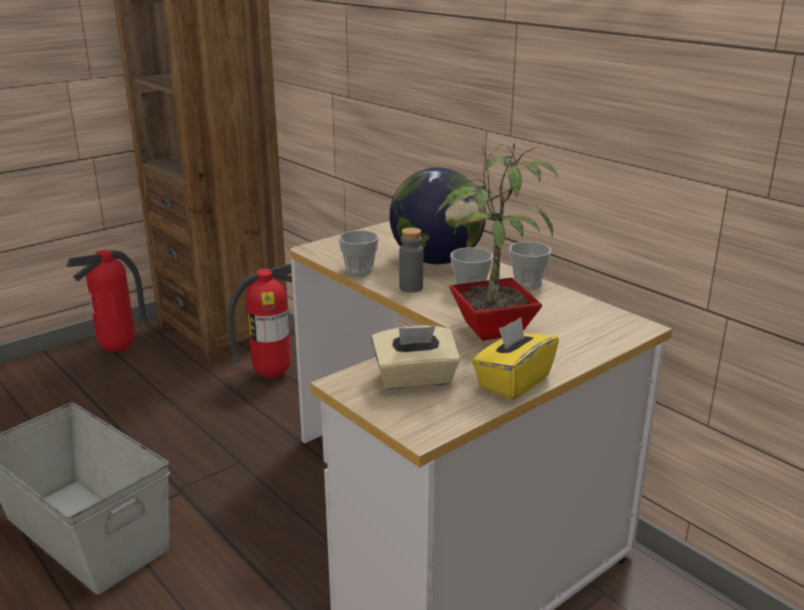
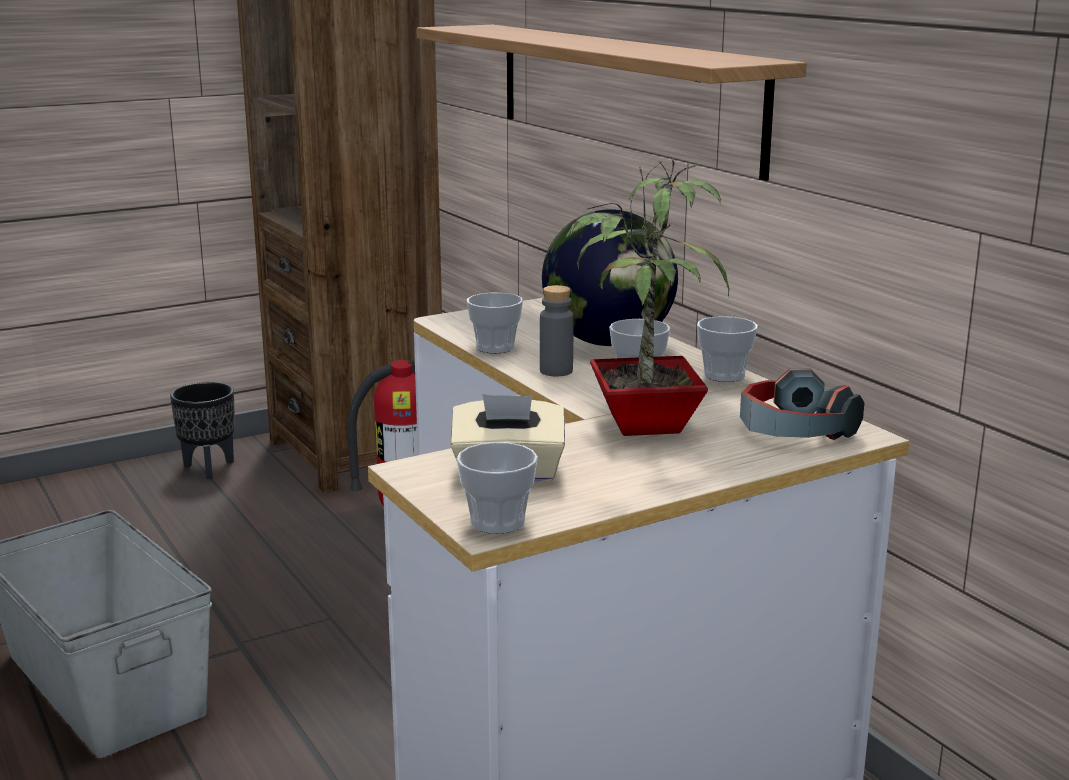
camera: 10 degrees right, 5 degrees down
(118, 350) = (209, 469): fire extinguisher -> black planter
(426, 425) = (497, 522): none -> cup
(431, 79) = (621, 93): none -> shelf
(513, 382) = (642, 484): yellow tissue box -> none
(593, 326) = (793, 430): none -> headphones

